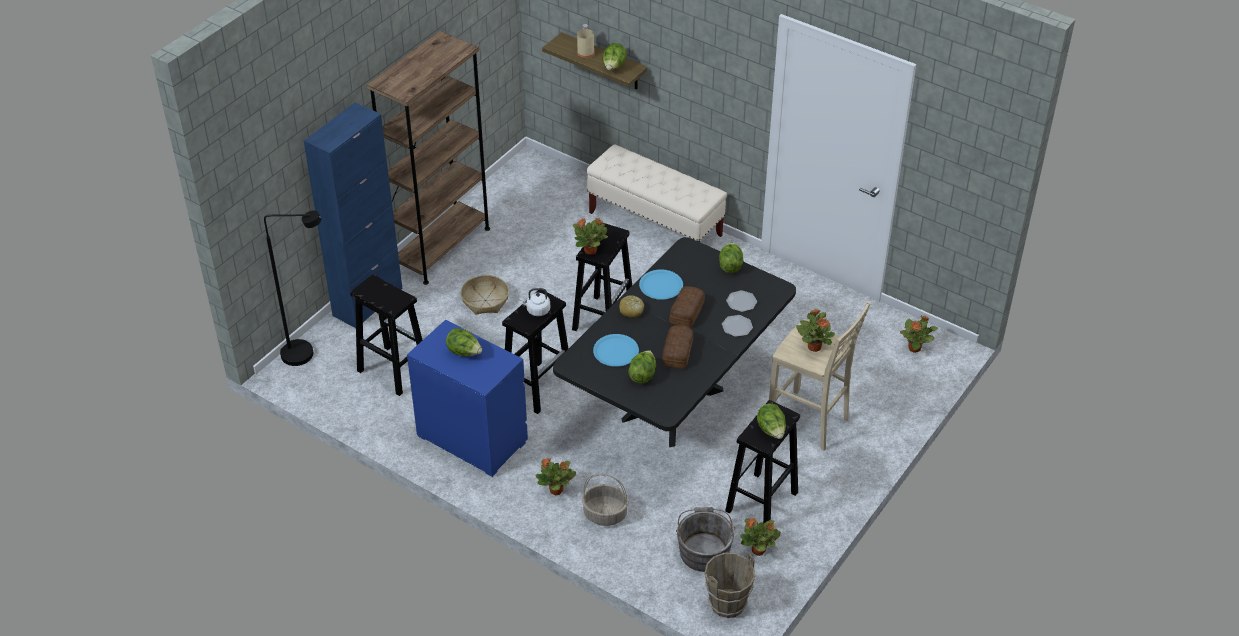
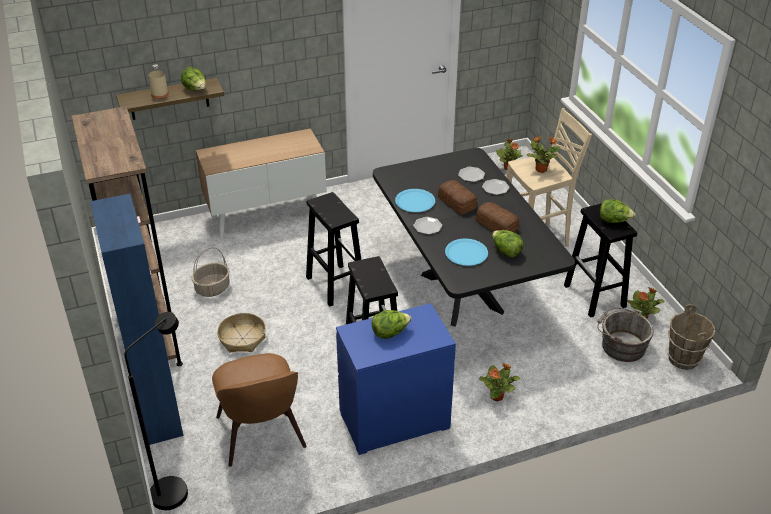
camera: 55 degrees left, 5 degrees down
(392, 370) = (261, 435): black stool -> brown chair
(537, 310) = (373, 275): white kettle -> none
(591, 251) = (334, 218): potted plant -> none
(604, 514) = (544, 381): basket -> basket (212, 288)
(631, 310) = (428, 226): bread -> plate
(655, 224) = (266, 215): beige bench -> cabinet
(730, 266) = (427, 163): lettuce -> none

